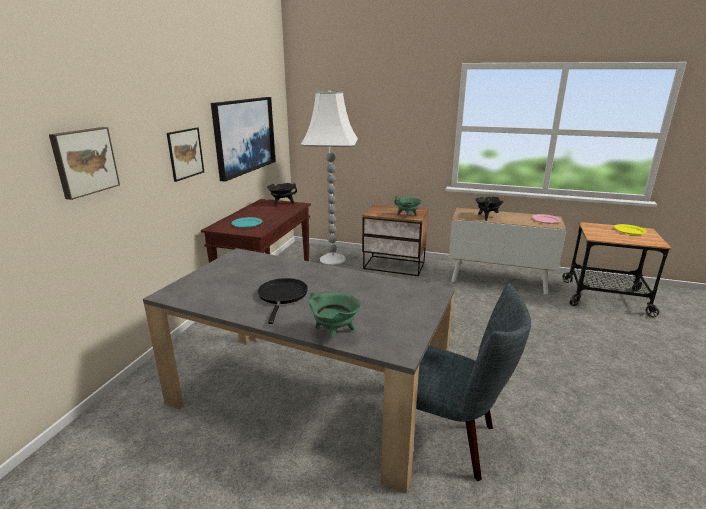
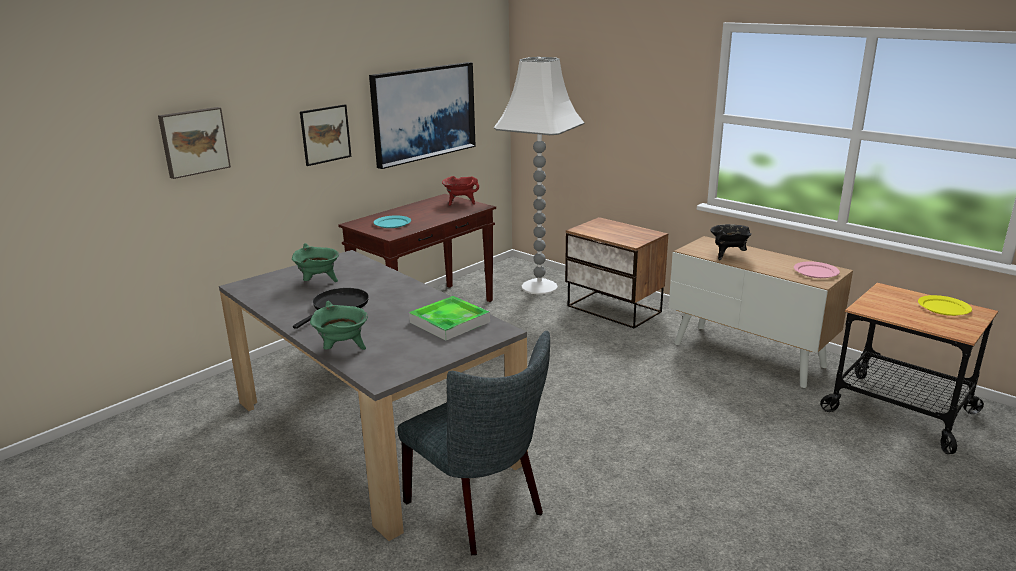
camera: 25 degrees right, 0 degrees up
(282, 204) = (460, 203): black cooking pot -> red cooking pot
(390, 291) = (449, 322): none -> tray
(407, 216) = (623, 240): green cooking pot -> green cooking pot (318, 282)

